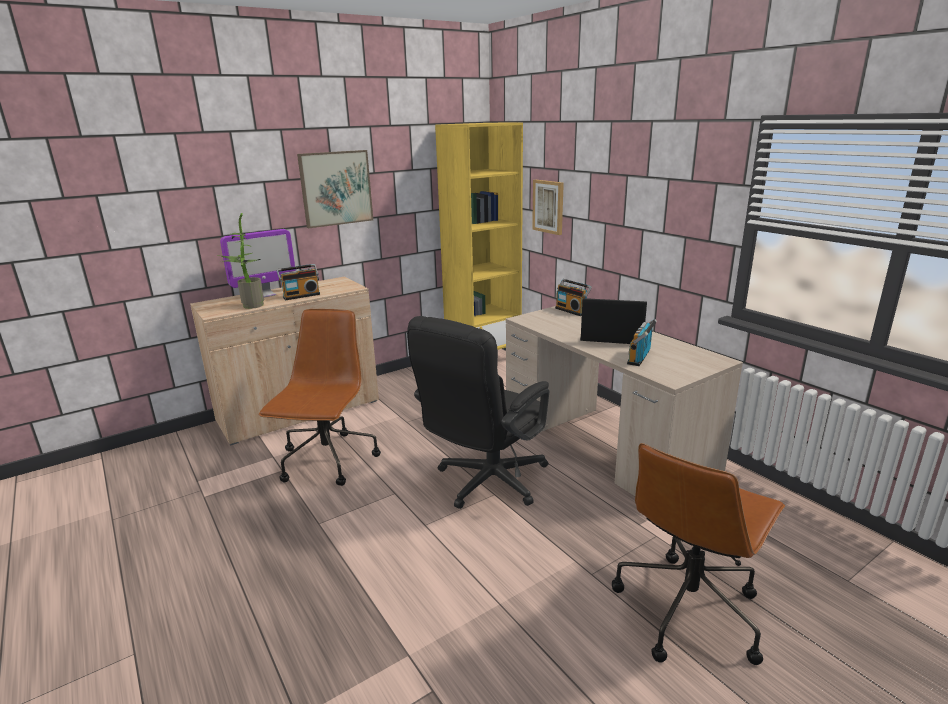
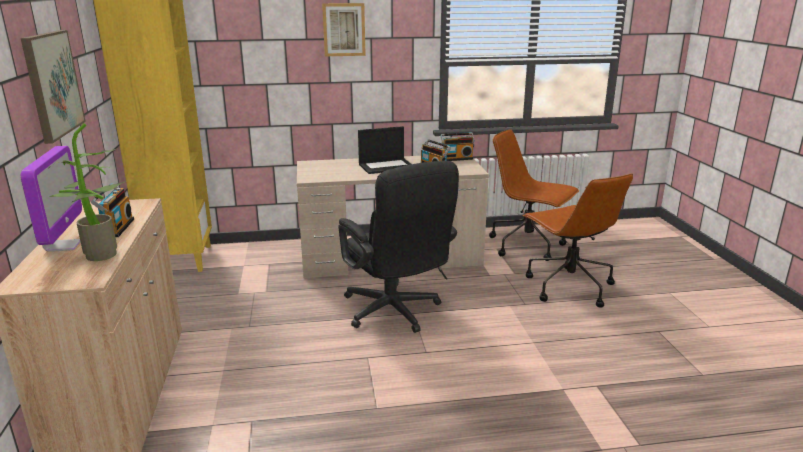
camera: 65 degrees left, 0 degrees up
(328, 461) = (269, 386): brown office chair -> brown office chair (527, 246)
(548, 206) = (232, 78): picture -> picture (344, 29)
(572, 311) = (318, 163): radio -> radio (457, 158)
(611, 336) = (387, 166): laptop -> laptop turned 150 degrees counterclockwise

